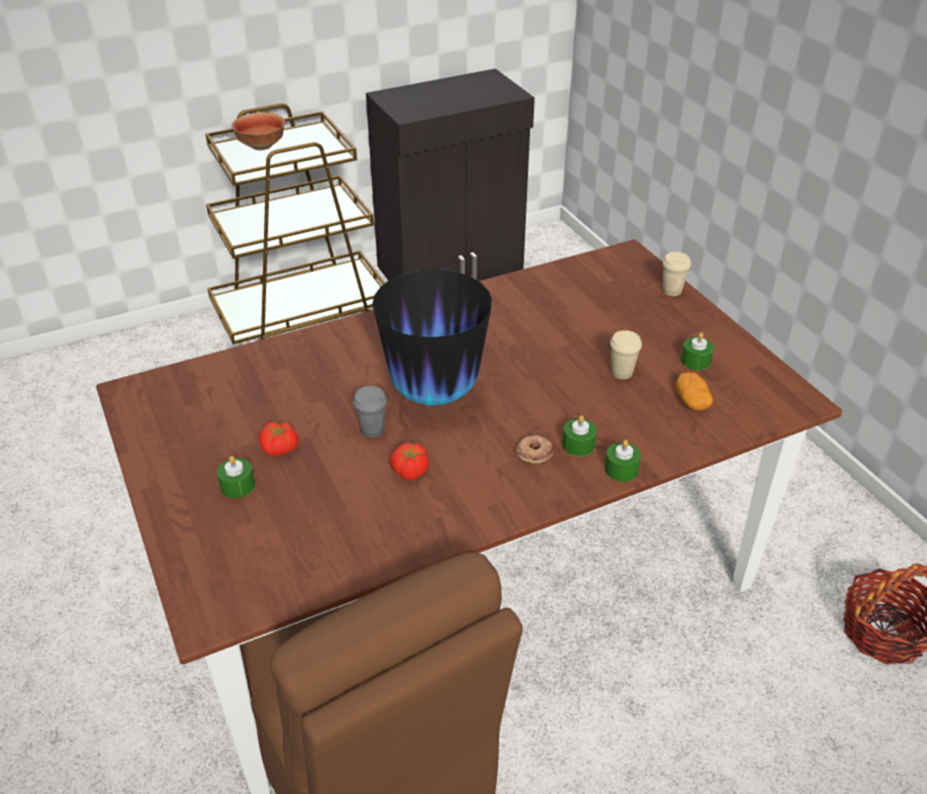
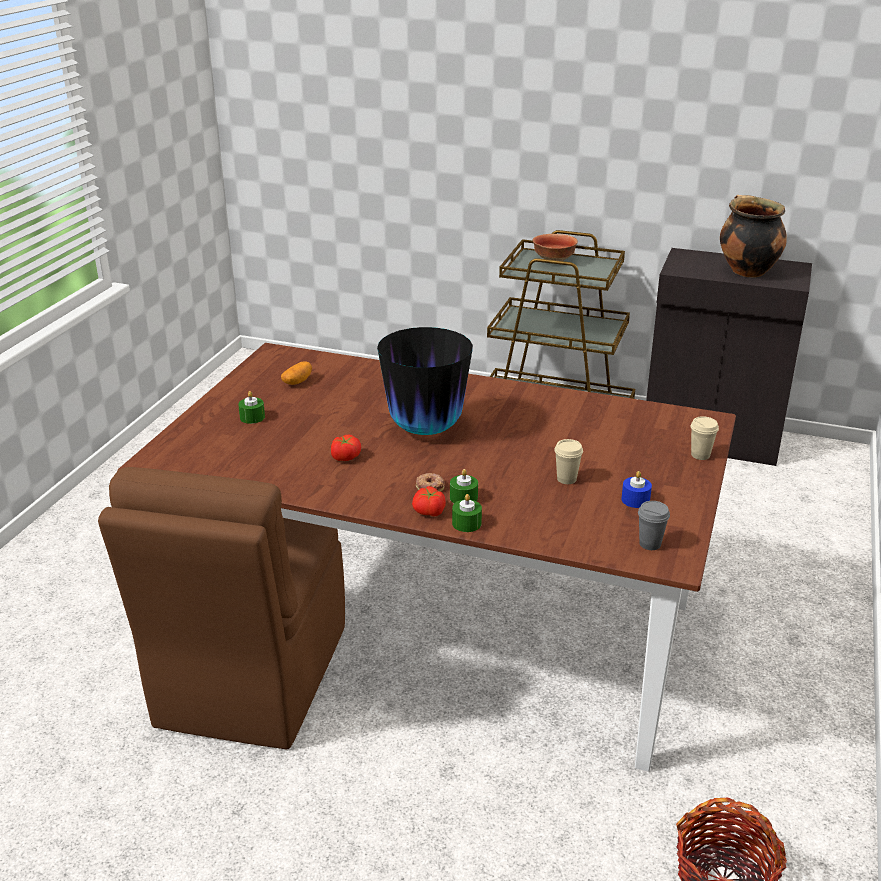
camera: 45 degrees right, 10 degrees down
(280, 449) = (299, 412): tomato -> tomato (429, 511)
(372, 430) = (359, 429): grey cup -> grey cup (650, 544)
(461, 95) = (746, 271): none -> cooking pot
(691, 401) = (586, 518): potato -> potato (297, 382)
(695, 361) = (635, 500): green candle -> blue candle

